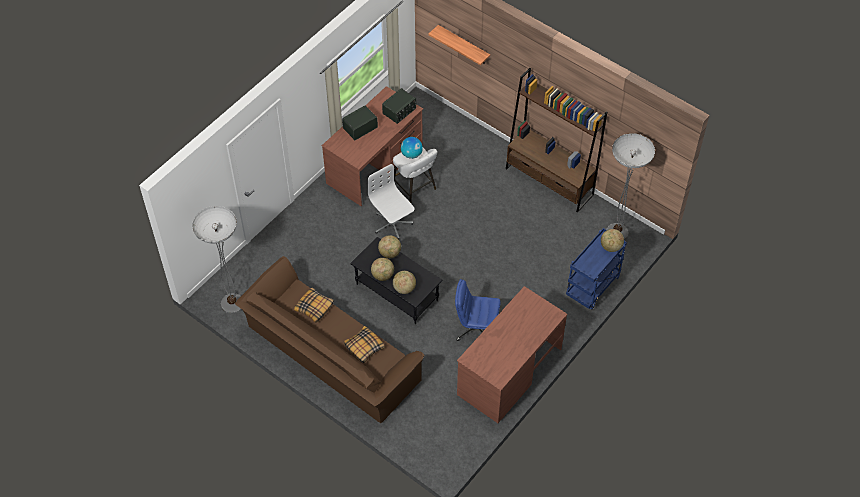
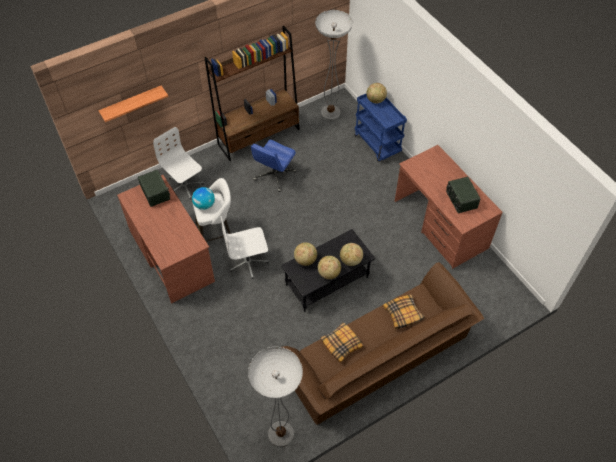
camera: 70 degrees left, 0 degrees up
(360, 127) = (157, 230): radio -> radio (460, 200)
(457, 145) = (184, 185): none -> white office chair
(476, 328) = (388, 234): blue office chair -> blue office chair (274, 176)

